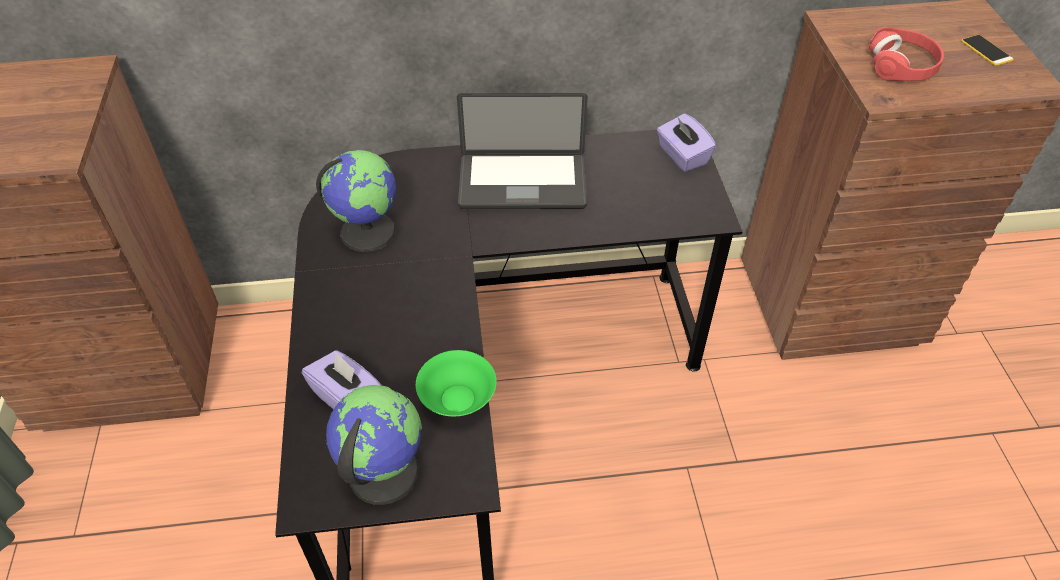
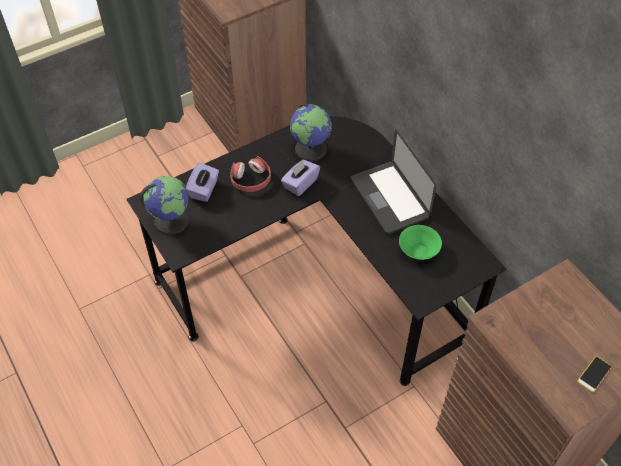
camera: 65 degrees right, 5 degrees up
(458, 398) = (224, 231): green bowl -> green bowl (419, 251)
(682, 156) = (467, 268): purple tissue box -> purple tissue box (300, 184)
(902, 65) = (537, 325): red headphones -> red headphones (251, 179)

